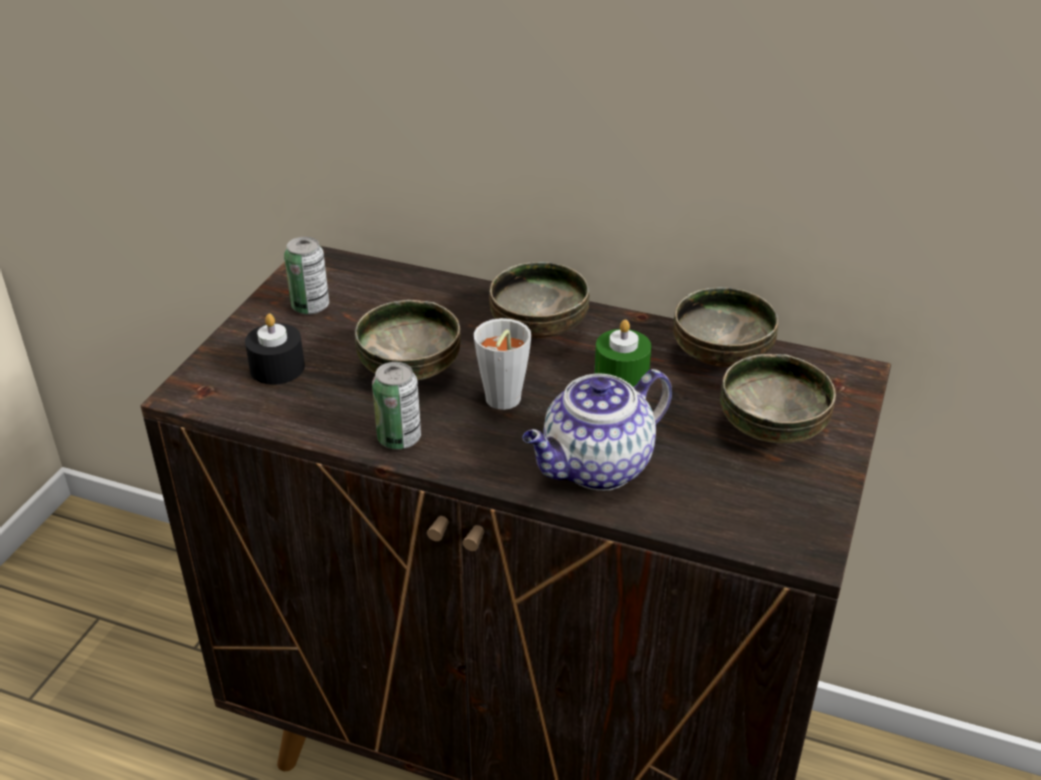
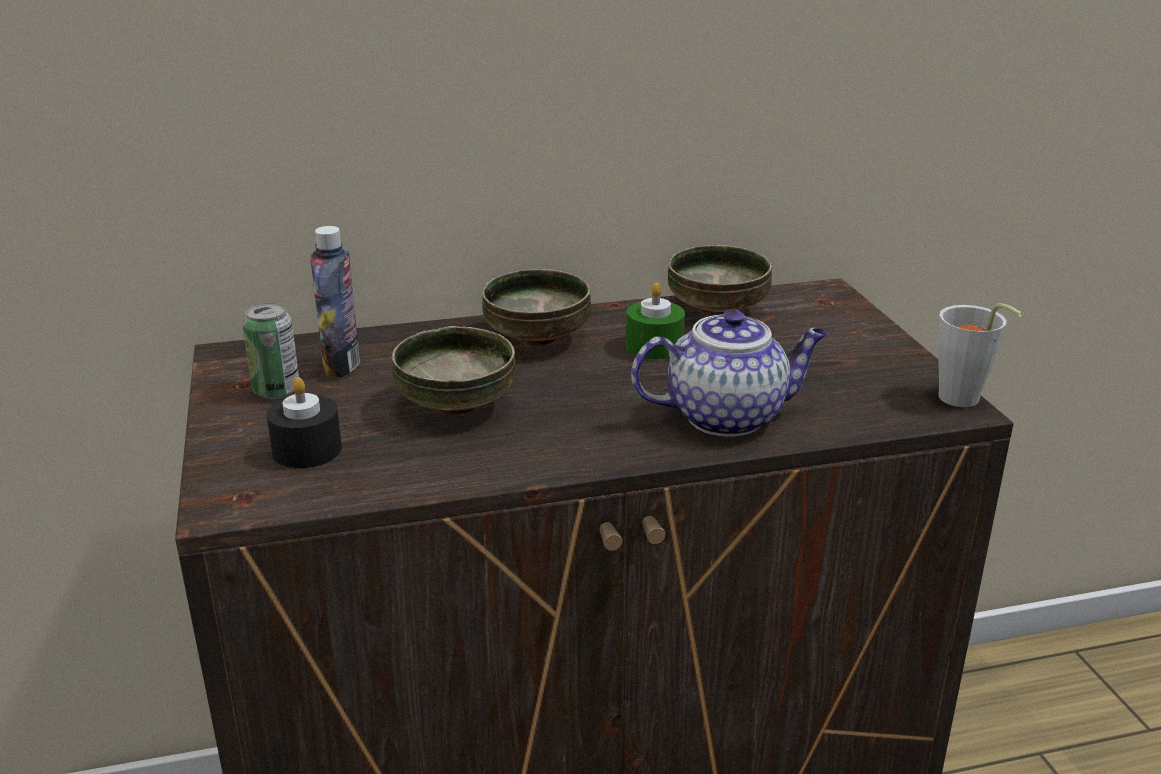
camera: 35 degrees left, 10 degrees down
(374, 300) = (341, 365): none -> bottle
(399, 438) = (519, 460): can -> none
(500, 403) = (579, 401): grey cup -> grey cup (964, 402)
(596, 468) = (728, 416): teapot -> teapot turned 120 degrees counterclockwise
(771, 428) = (821, 343): bowl -> none

